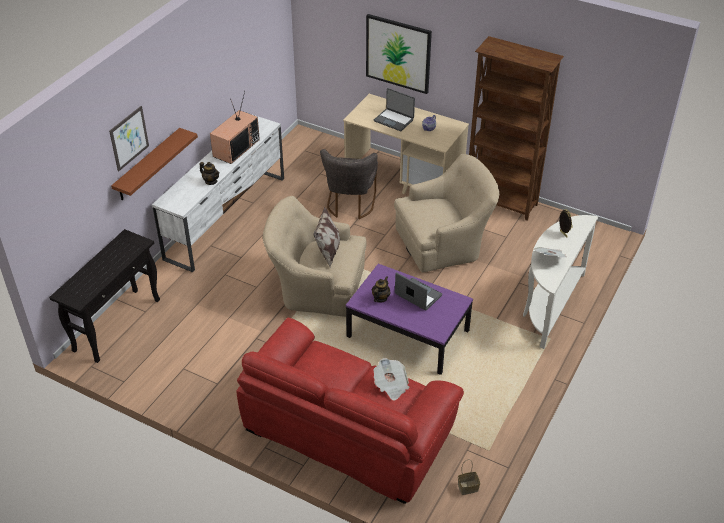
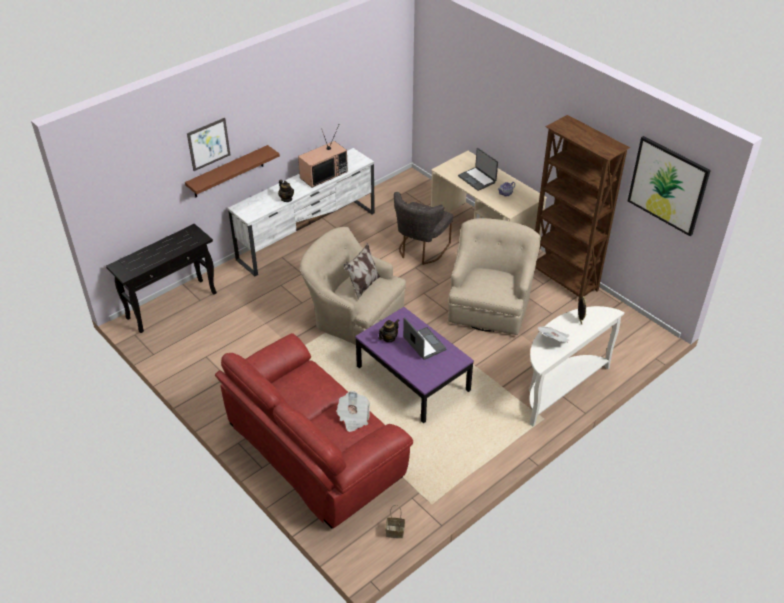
camera: 20 degrees right, 0 degrees up
(398, 53) = (494, 117): picture -> picture (668, 185)
(444, 243) = (490, 305): beige armchair -> beige armchair turned 75 degrees counterclockwise

